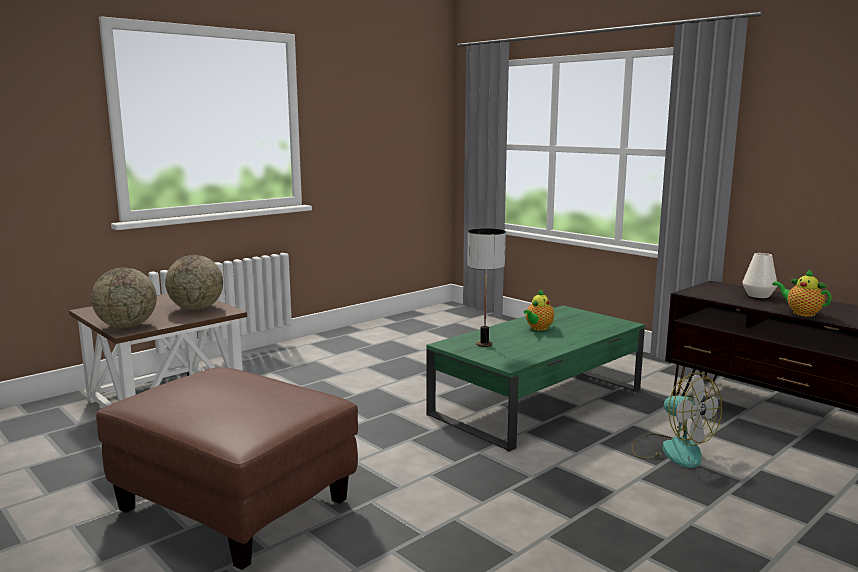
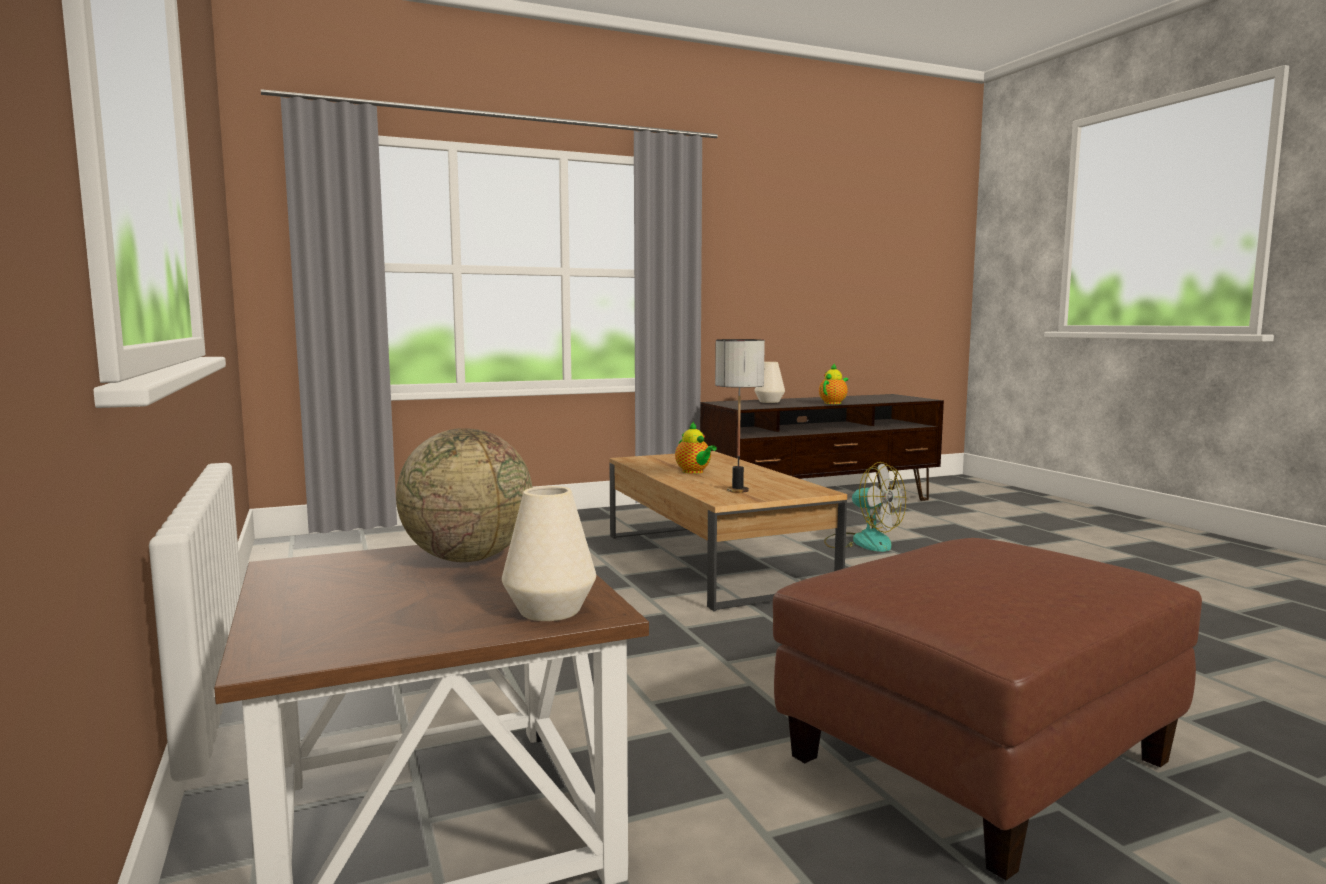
camera: 70 degrees left, 5 degrees down
(127, 326) = (549, 610): globe -> white vase
(539, 401) = (712, 560): green coffee table -> brown coffee table
(671, 450) = (862, 542): fan -> fan turned 60 degrees clockwise
(801, 313) = (833, 403): teapot -> teapot turned 150 degrees clockwise

